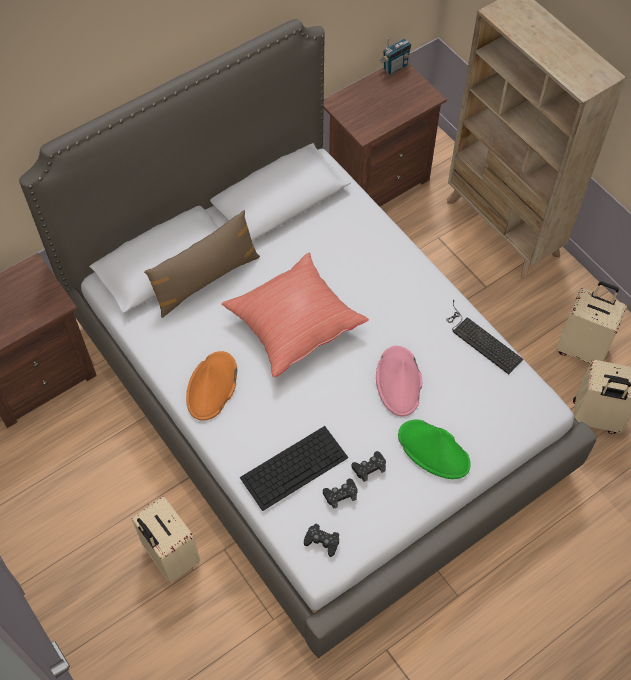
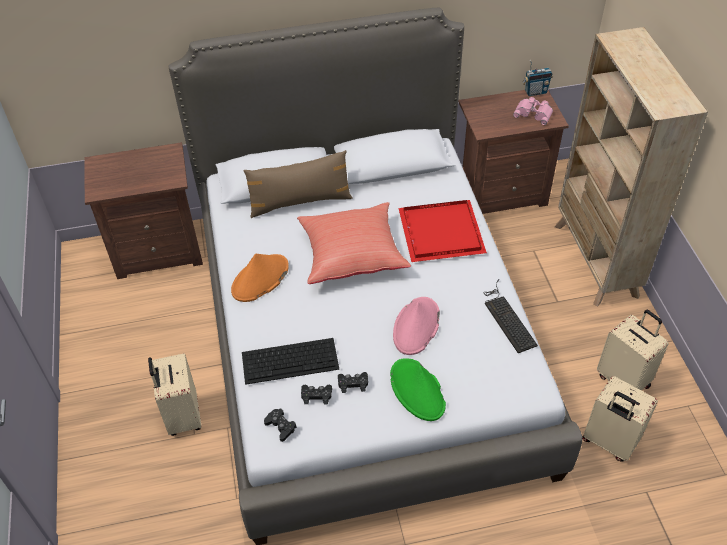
camera: 25 degrees right, 10 degrees down
(369, 265) = (439, 231): none -> red tray
(405, 94) = (534, 113): none -> pink binoculars

